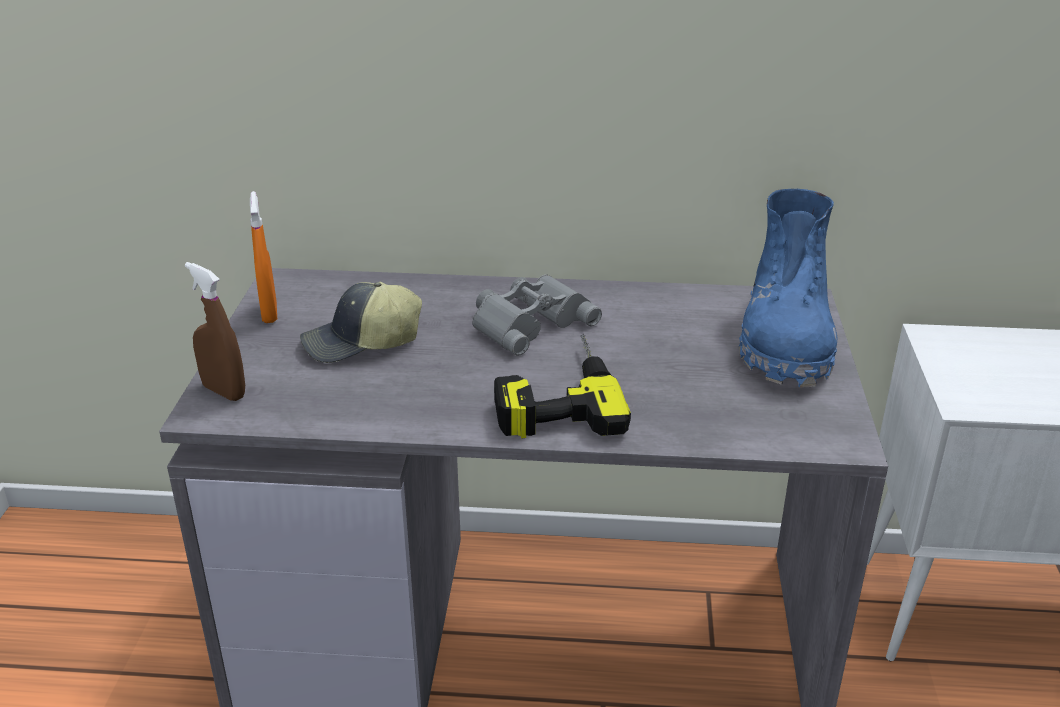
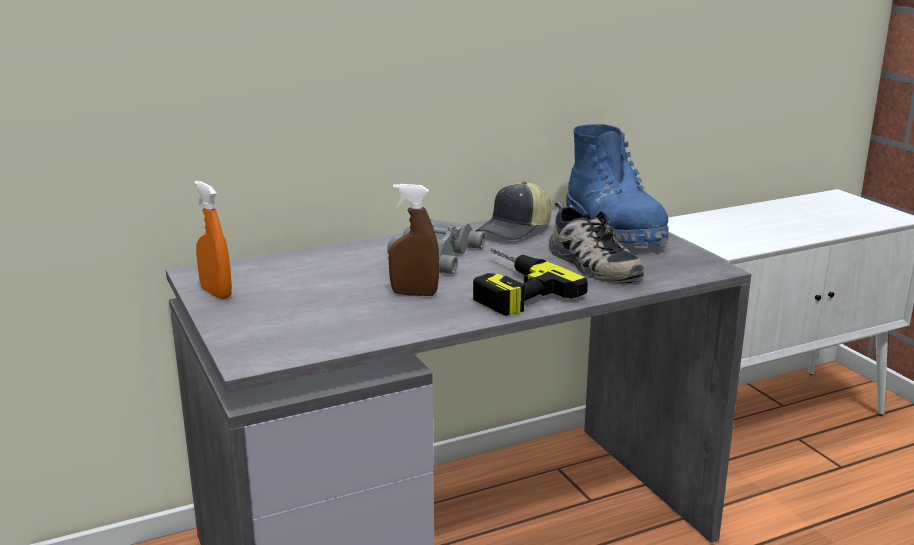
camera: 30 degrees left, 10 degrees down
(224, 391) = (248, 345): brown spray bottle -> brown spray bottle (414, 294)
(362, 343) = (322, 293): cap -> cap (515, 230)
(693, 386) = (590, 264): none -> shoe

